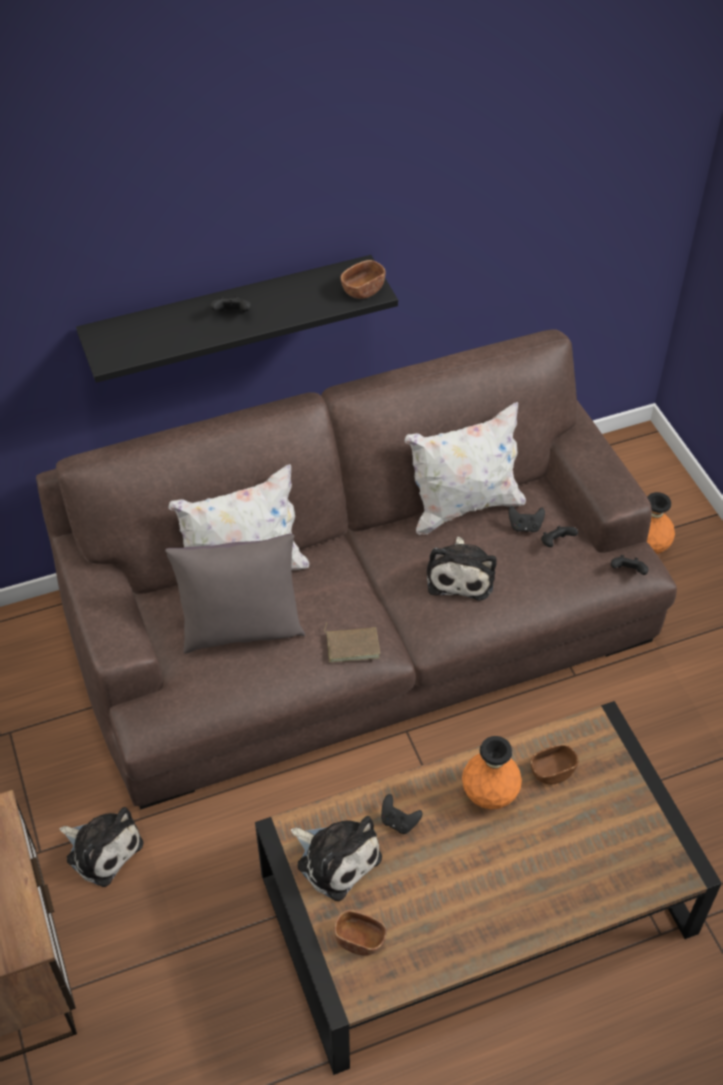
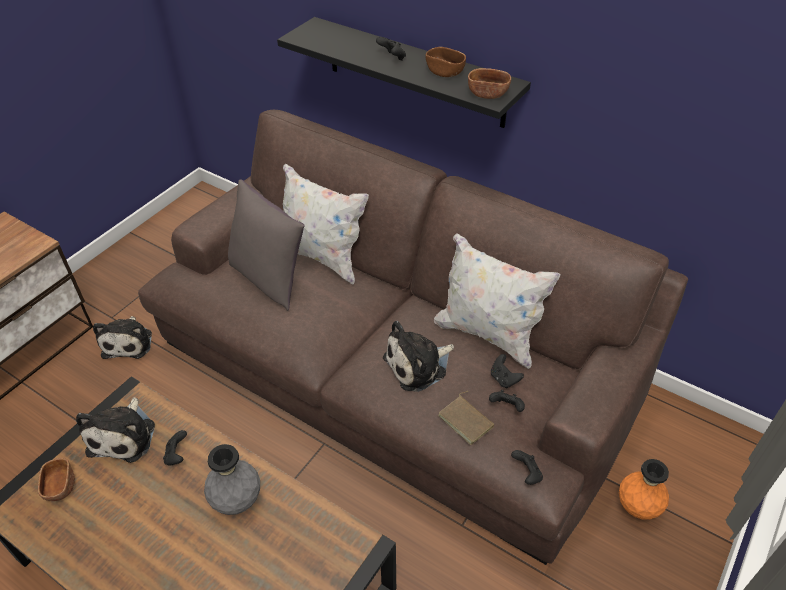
camera: 55 degrees right, 5 degrees down
(352, 645) = (301, 339): brown book -> brown book (467, 421)
(489, 795) = (237, 501): orange vase -> grey vase
(552, 771) = (288, 533): brown bowl -> brown bowl (445, 72)

